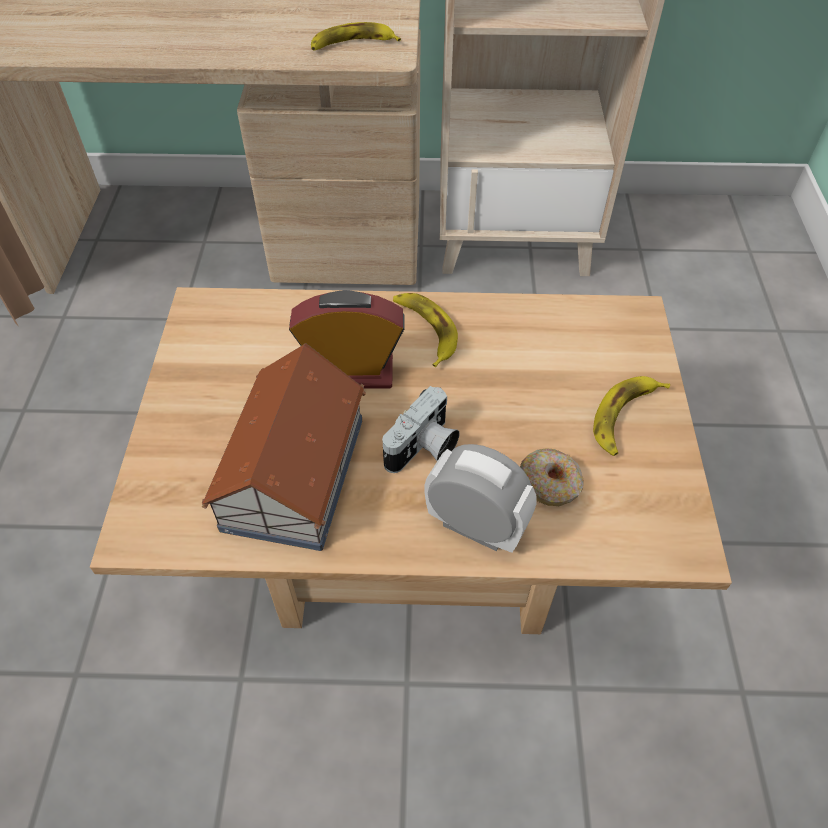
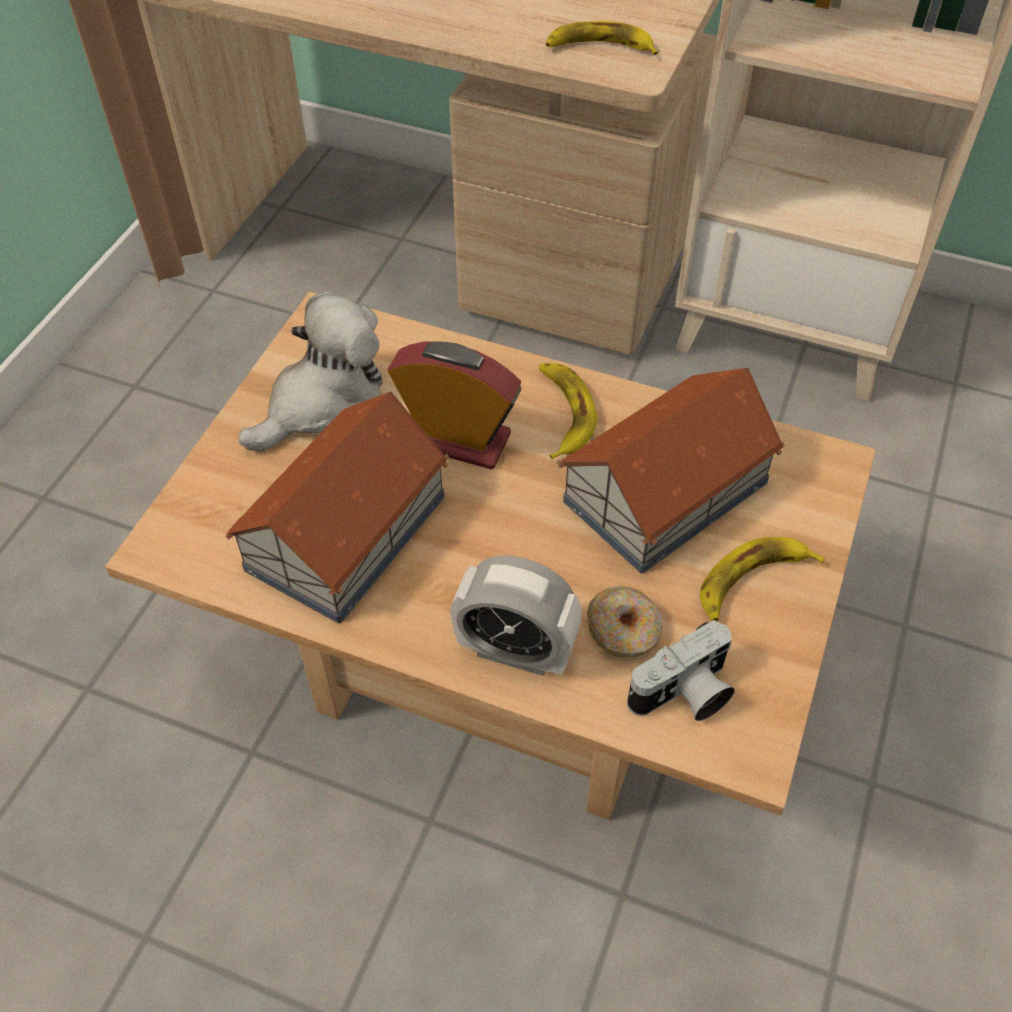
camera: 20 degrees right, 0 degrees up
(228, 374) = (323, 404): none -> plush toy
(423, 449) = (498, 548): camera -> camera (684, 695)
(475, 527) = (515, 651): alarm clock -> alarm clock turned 150 degrees clockwise
(532, 367) = (668, 491): none -> toy house

